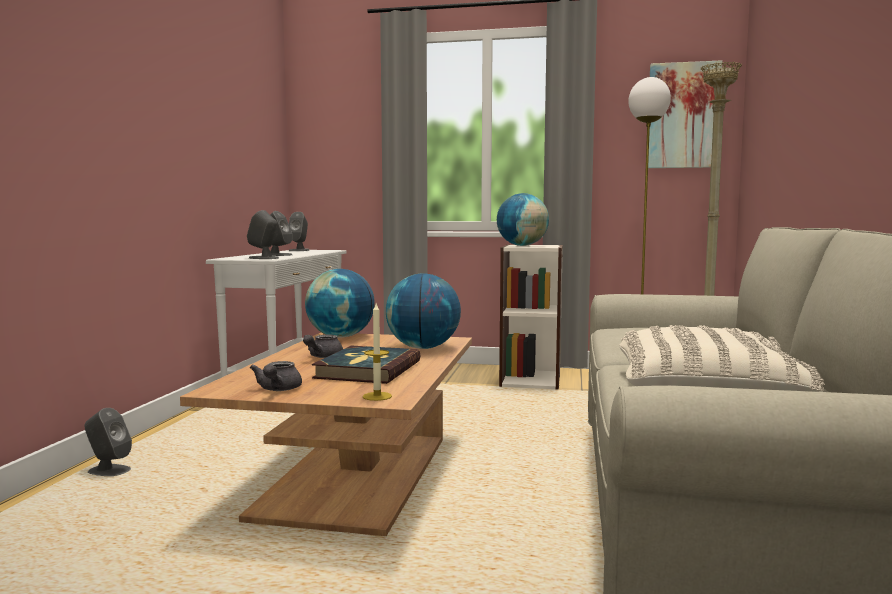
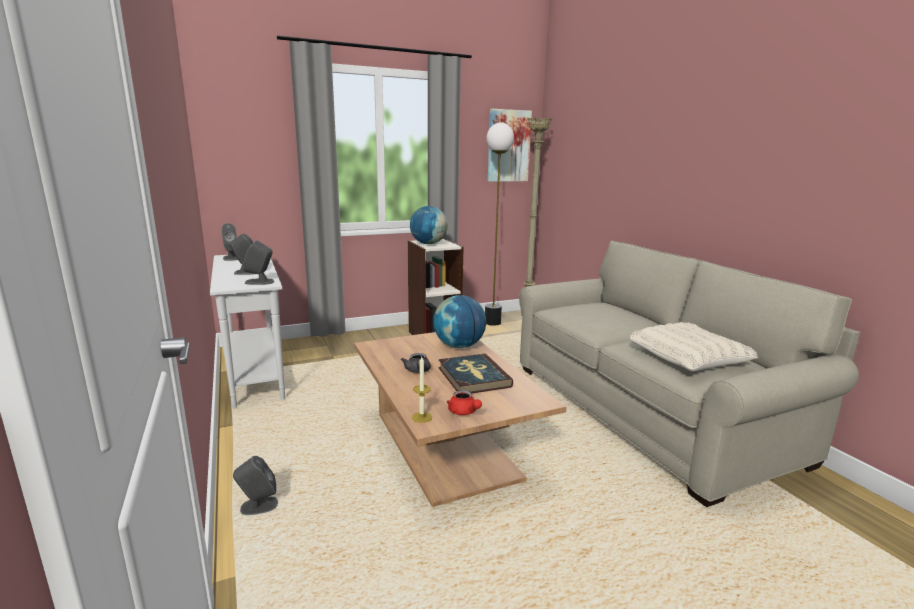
camera: 35 degrees left, 10 degrees up
(277, 389) = (464, 412): grey teapot -> red teapot
(341, 337) = (381, 345): globe -> none
(377, 396) = (529, 400): candle -> candle (422, 417)

